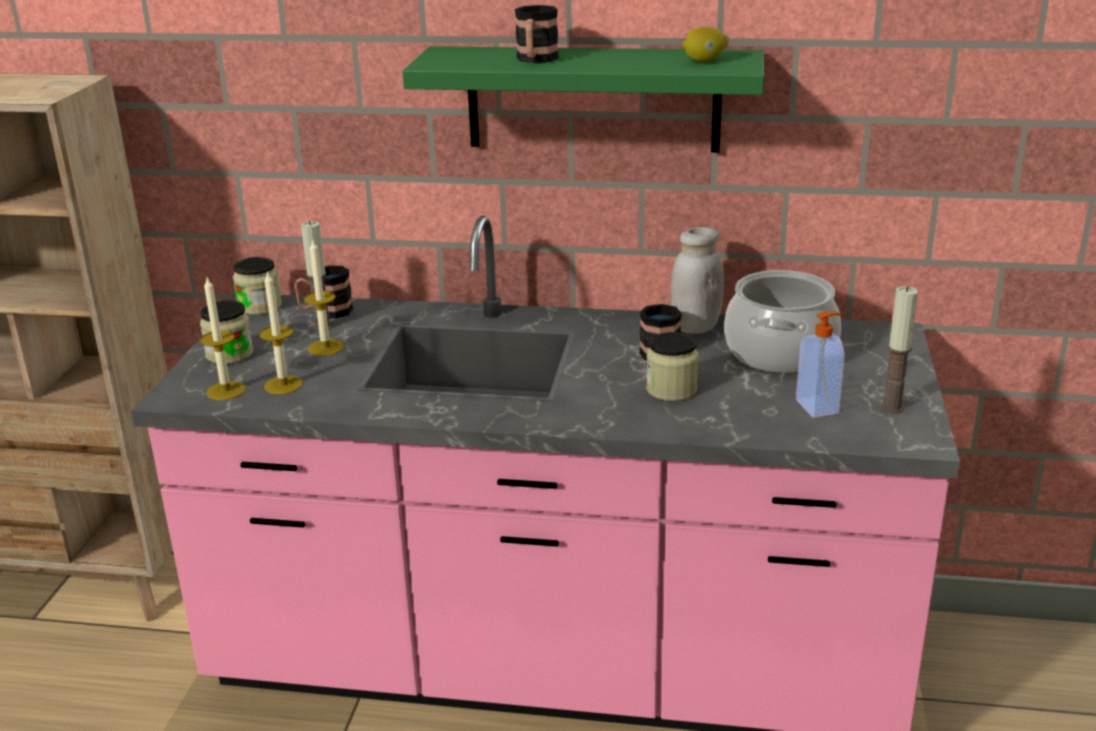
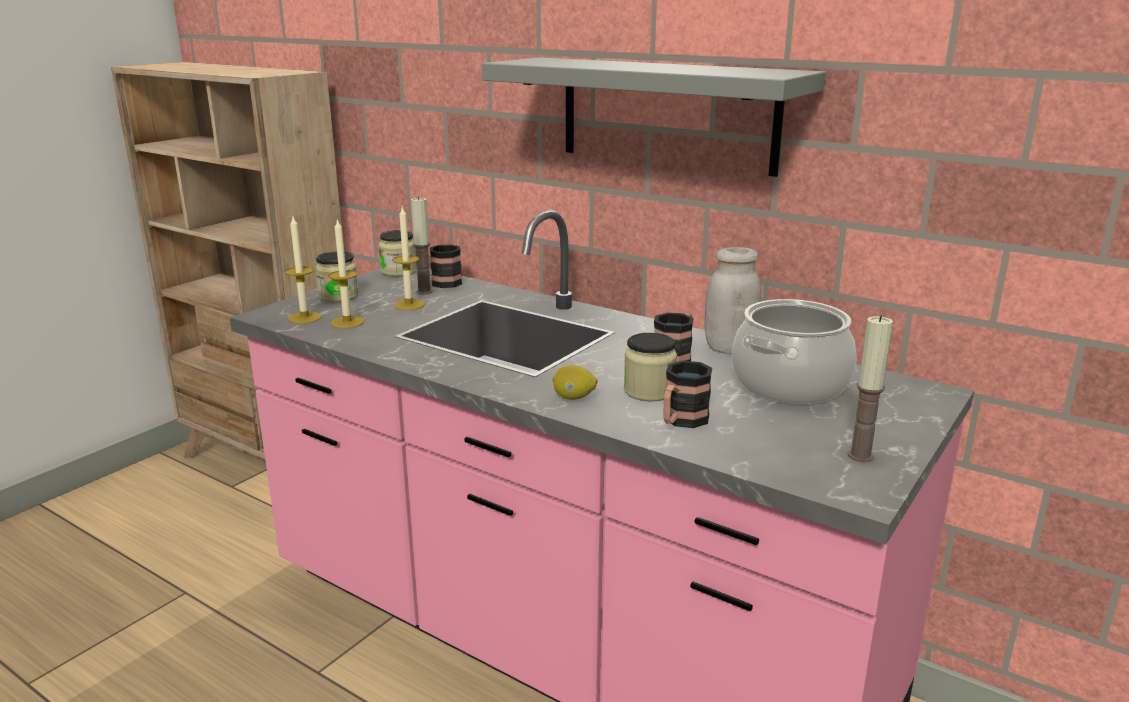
camera: 25 degrees right, 5 degrees down
(535, 60) = (599, 64): mug -> mug (681, 421)
(593, 99) = (667, 114): green shelf -> grey shelf
(704, 61) = (747, 71): lemon -> lemon (573, 398)
(818, 407) = (779, 437): soap dispenser -> none

